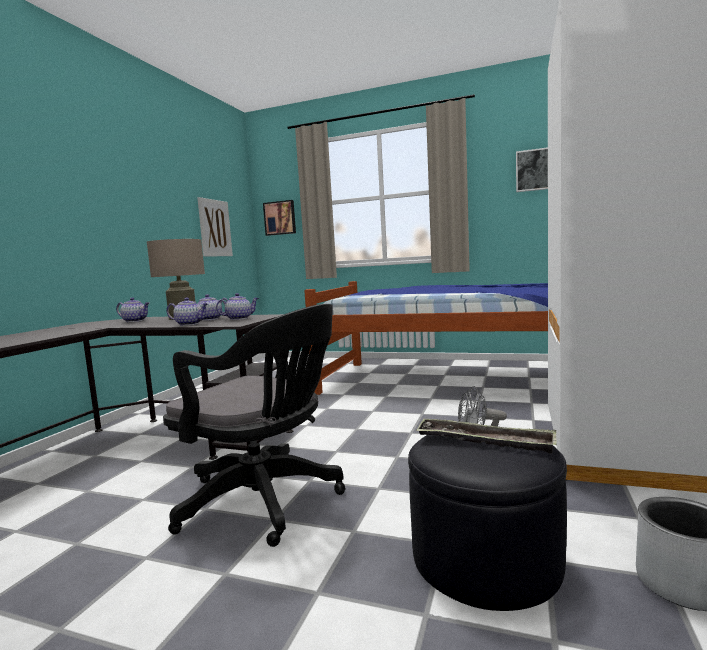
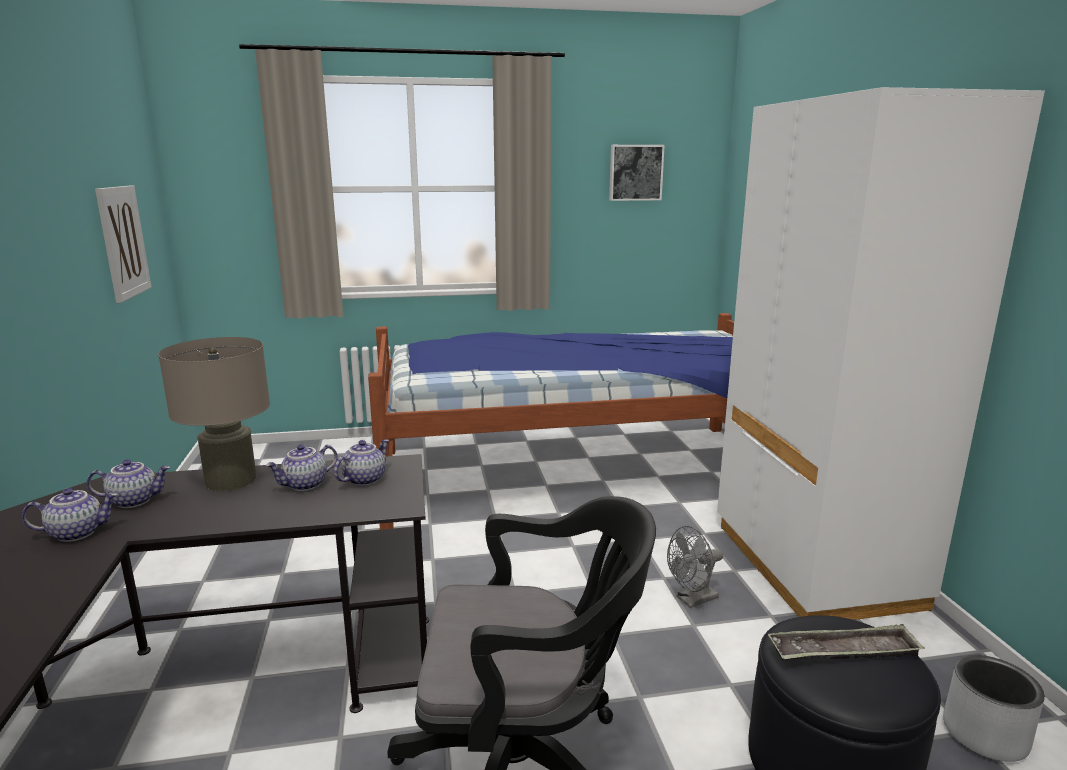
camera: 30 degrees left, 10 degrees up
(190, 324) = (303, 511): teapot -> teapot (77, 532)
(280, 218) = (223, 208): picture -> none

